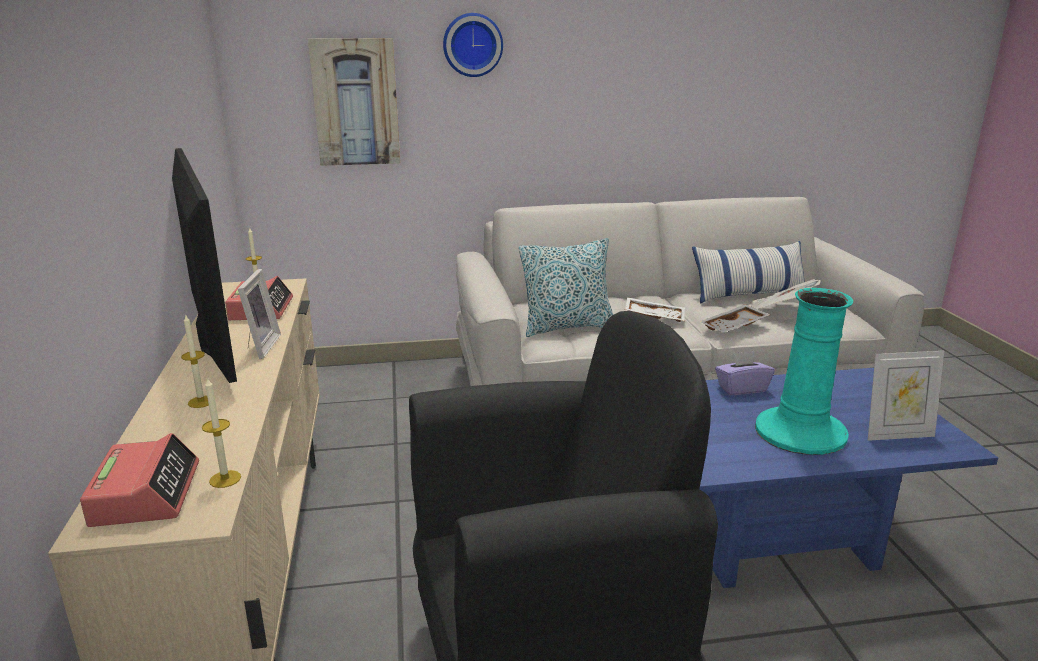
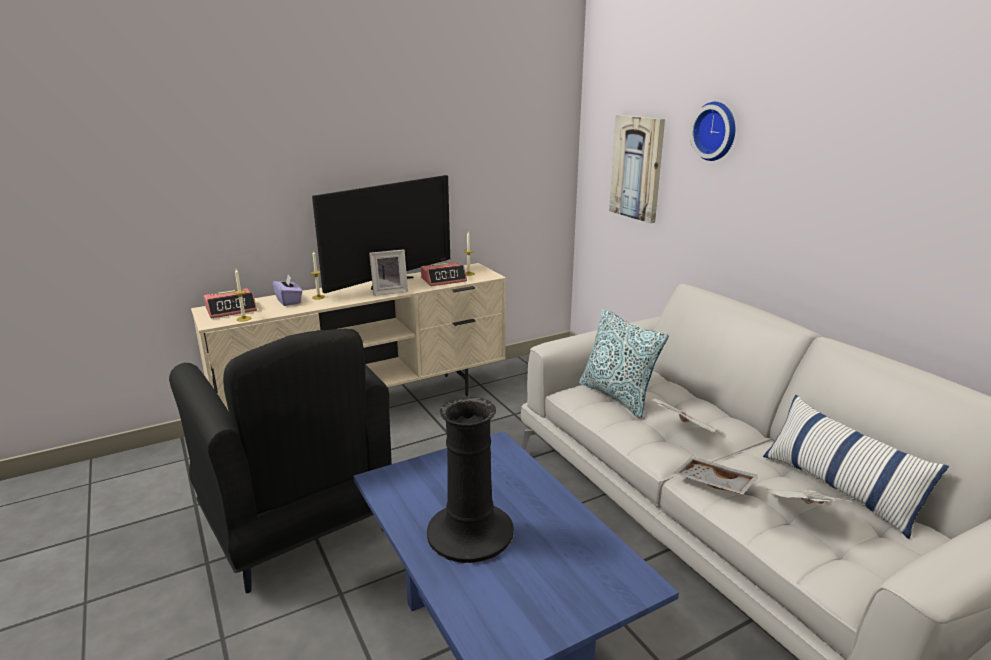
camera: 70 degrees right, 0 degrees up
(654, 316) = (685, 433): white tray -> newspaper
(741, 388) = (544, 494): purple tissue box -> purple tissue box (289, 301)
(799, 432) = (470, 532): turquoise vase -> black vase
(897, 434) = (497, 602): picture frame -> none

